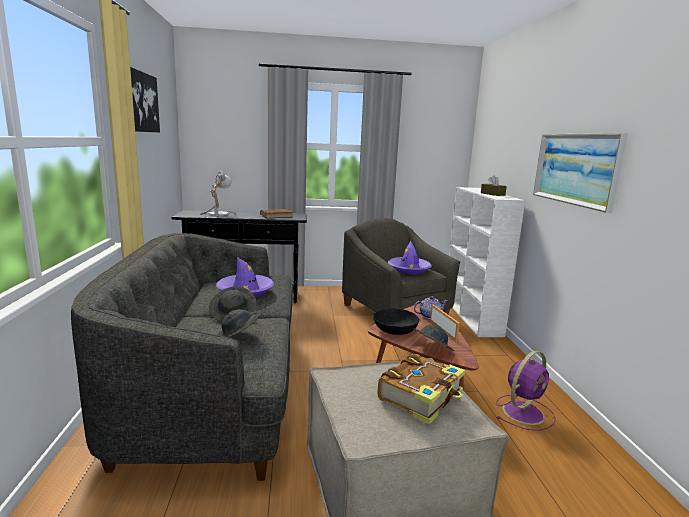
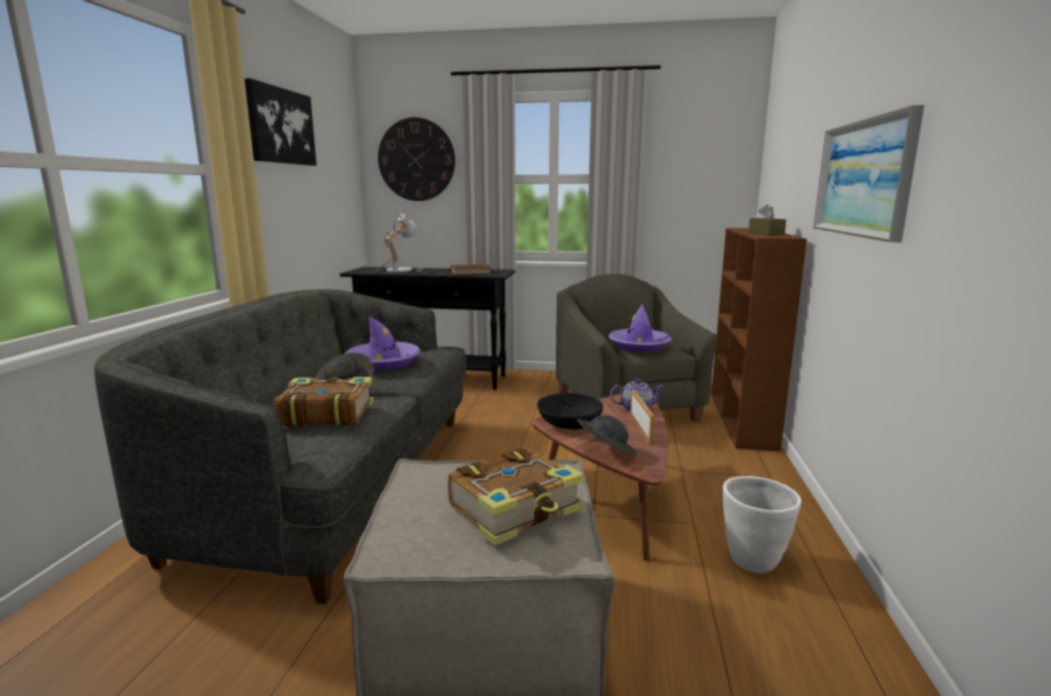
camera: 15 degrees right, 0 degrees up
(227, 127) = (416, 160): none -> wall clock
(238, 337) = (326, 414): grey hat -> book
(472, 316) = (742, 420): white bookcase -> brown bookcase
(524, 412) = (753, 561): purple fan -> white planter

